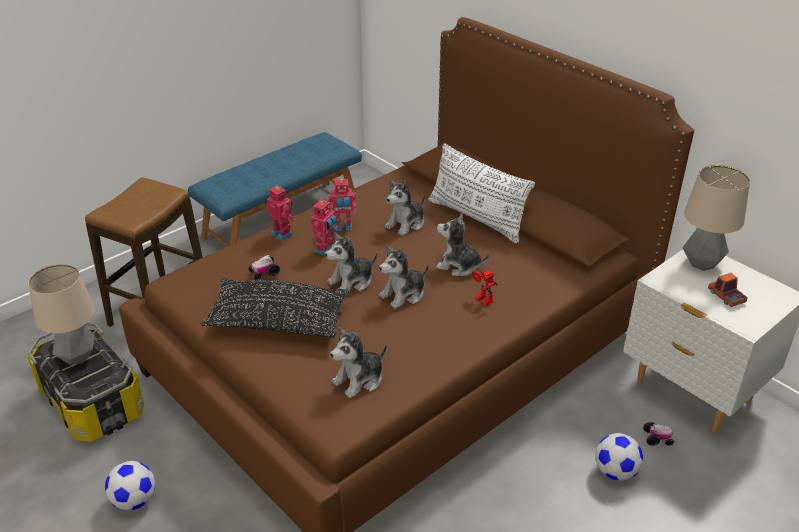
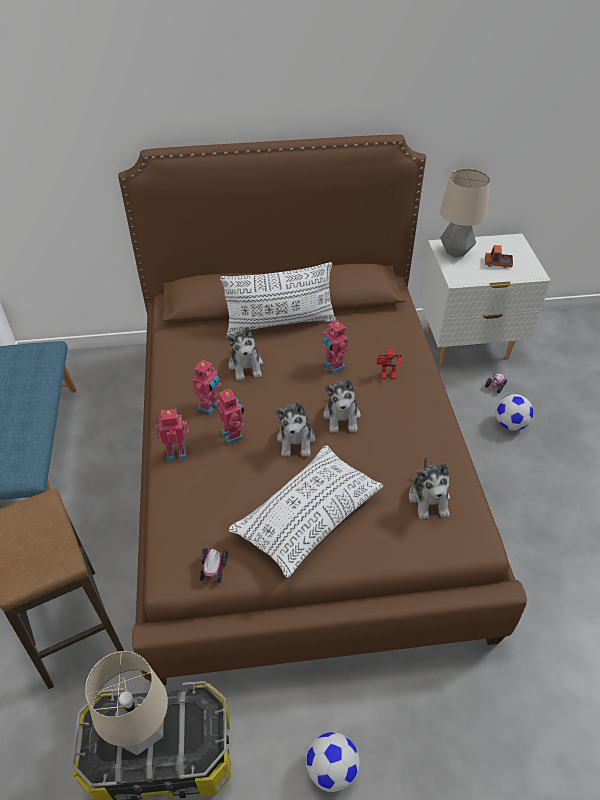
camera: 55 degrees left, 10 degrees up
(264, 273) = (230, 494): toy car -> toy car (213, 569)
(278, 321) = (307, 517): black pillow -> white pillow
(459, 266) = (333, 366): plush toy -> toy robot

